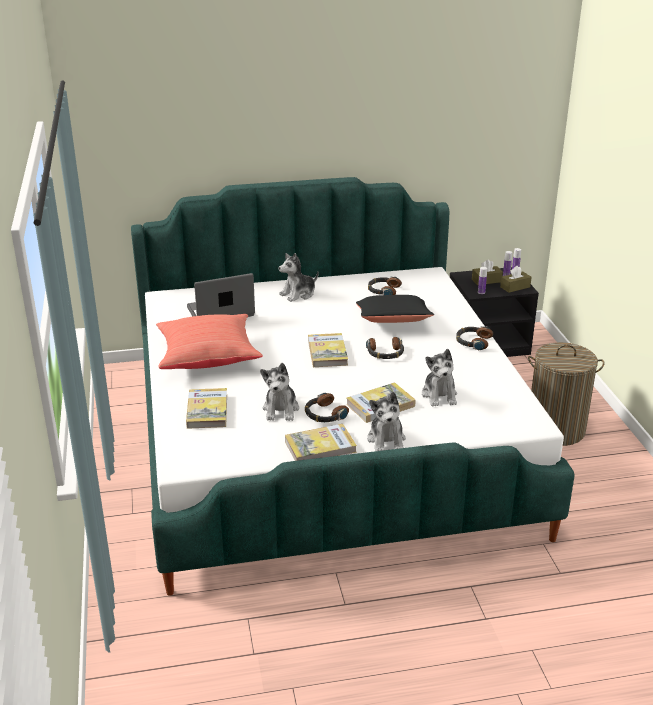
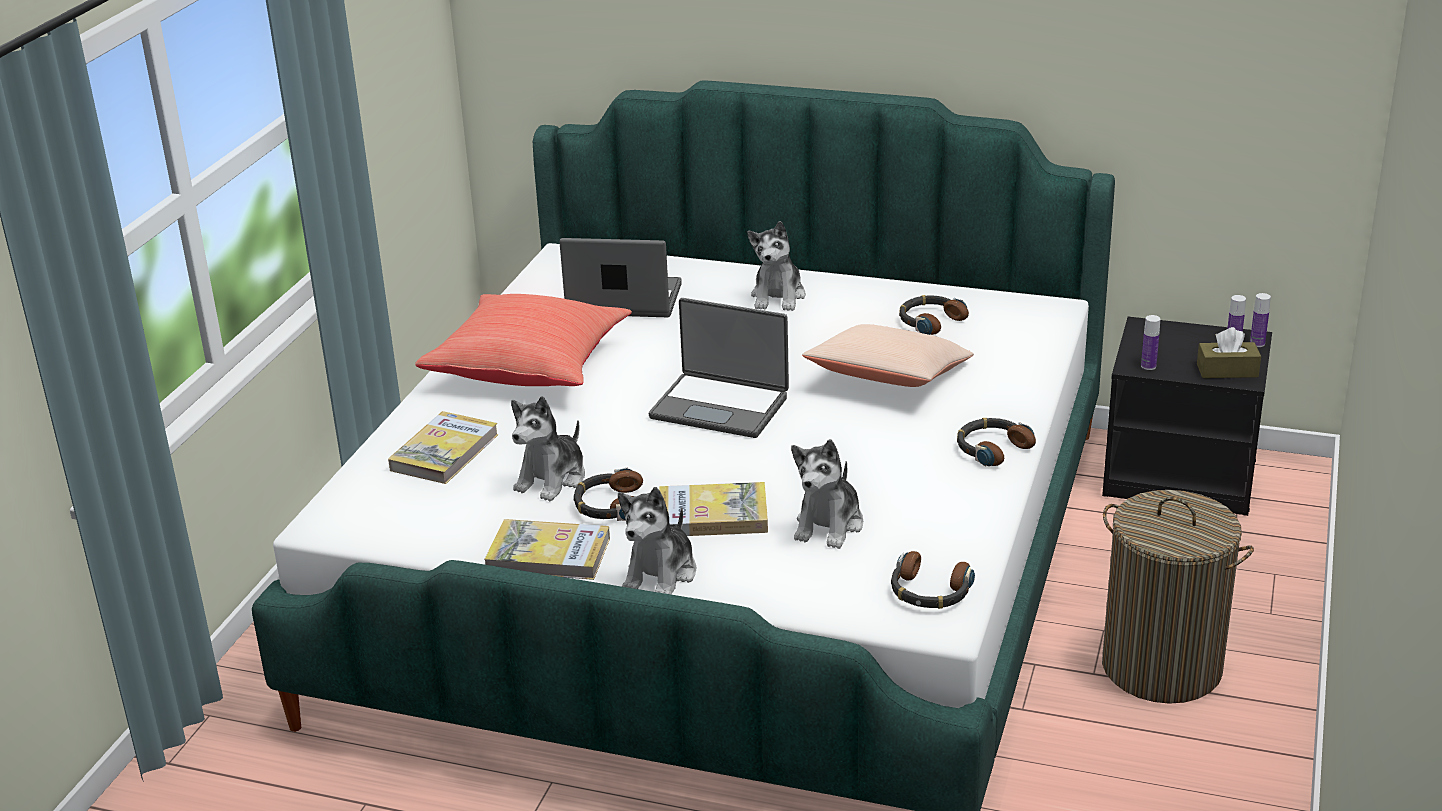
camera: 30 degrees right, 0 degrees up
(298, 294) = (778, 297): plush toy -> plush toy turned 75 degrees counterclockwise
(327, 352) = (720, 406): book -> laptop
(385, 353) = (815, 430): headphones -> headphones (929, 592)
(393, 321) = (888, 379): black pillow -> beige pillow
(486, 280) = (1182, 346): brown tissue box -> none

